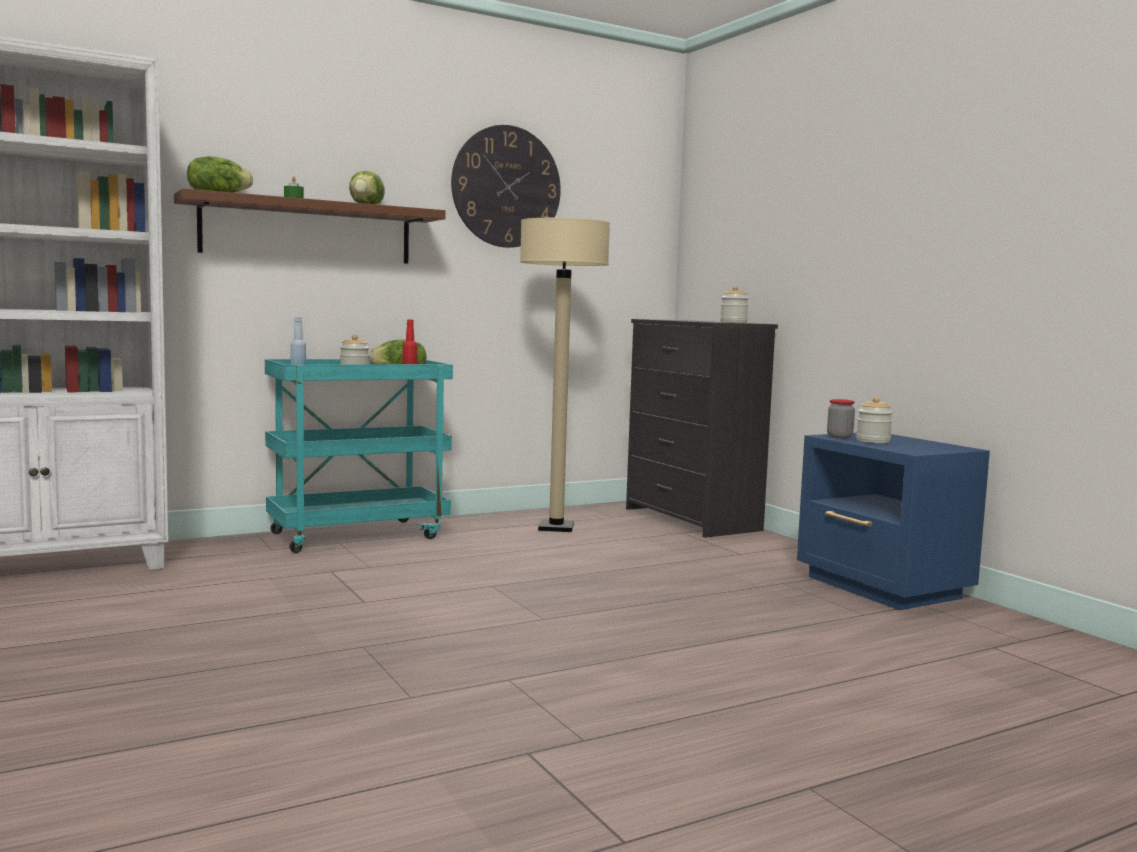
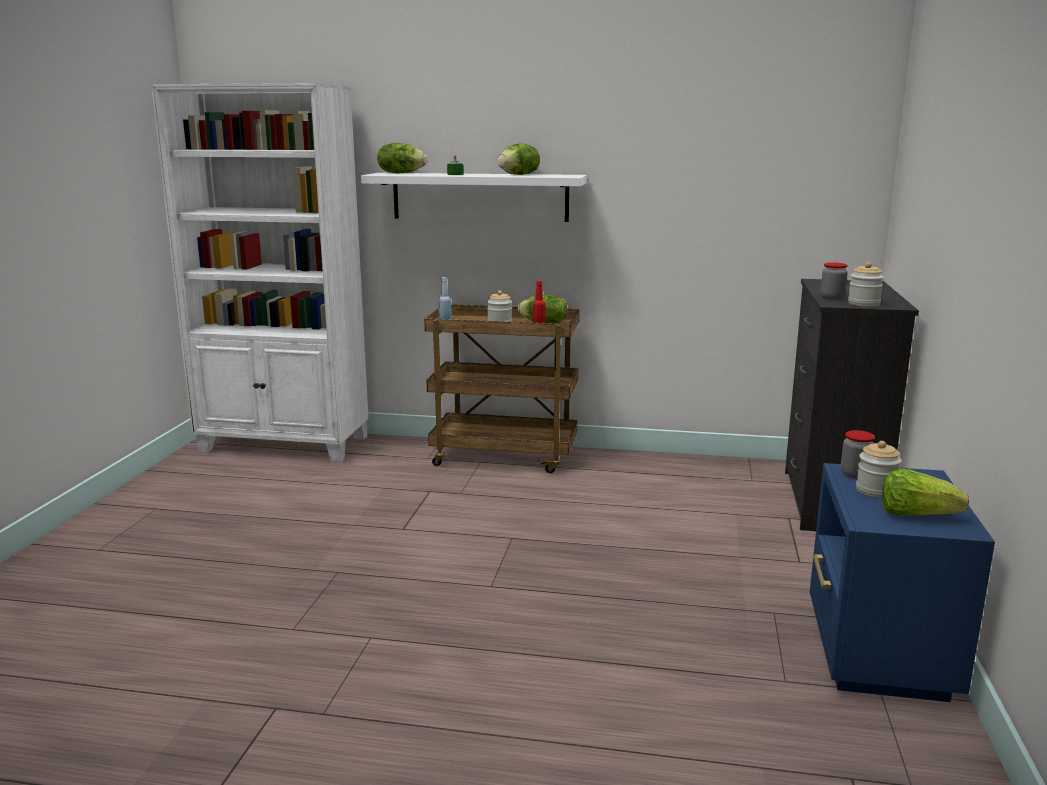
camera: 40 degrees right, 10 degrees up
(308, 231) = (480, 197): brown shelf -> white shelf
(359, 535) = (506, 456): turquoise cart -> brown cart
(506, 187) = (672, 142): wall clock -> none
(556, 528) = (674, 483): beige floor lamp -> none
(700, 321) = (832, 298): none -> jar
(924, 446) = (916, 515): none -> lettuce

